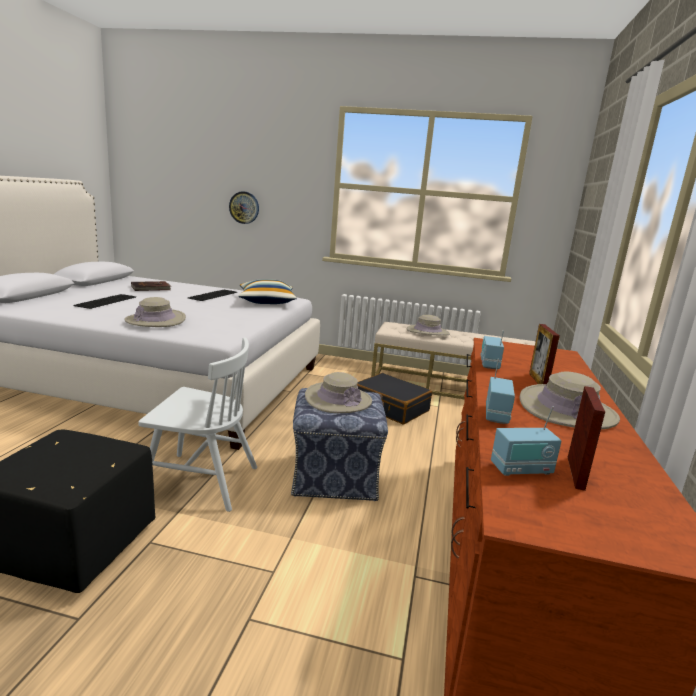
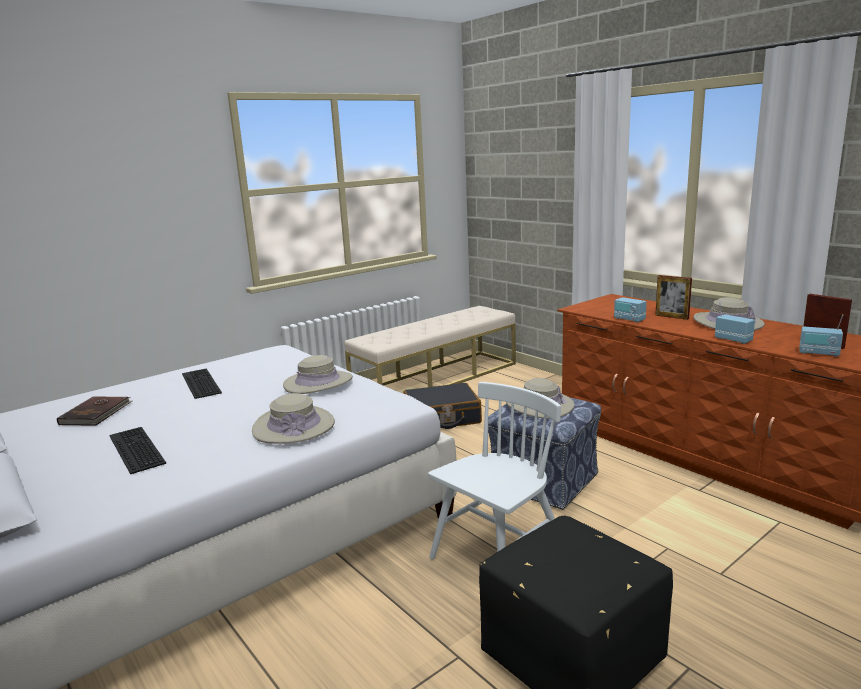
camera: 50 degrees left, 0 degrees up
(244, 207) = (114, 250): wall clock -> none
(266, 301) = (274, 362): pillow -> none
(427, 332) = (405, 332): beige hat -> beige hat (318, 383)
(521, 470) = (818, 353): radio -> radio turned 90 degrees clockwise

